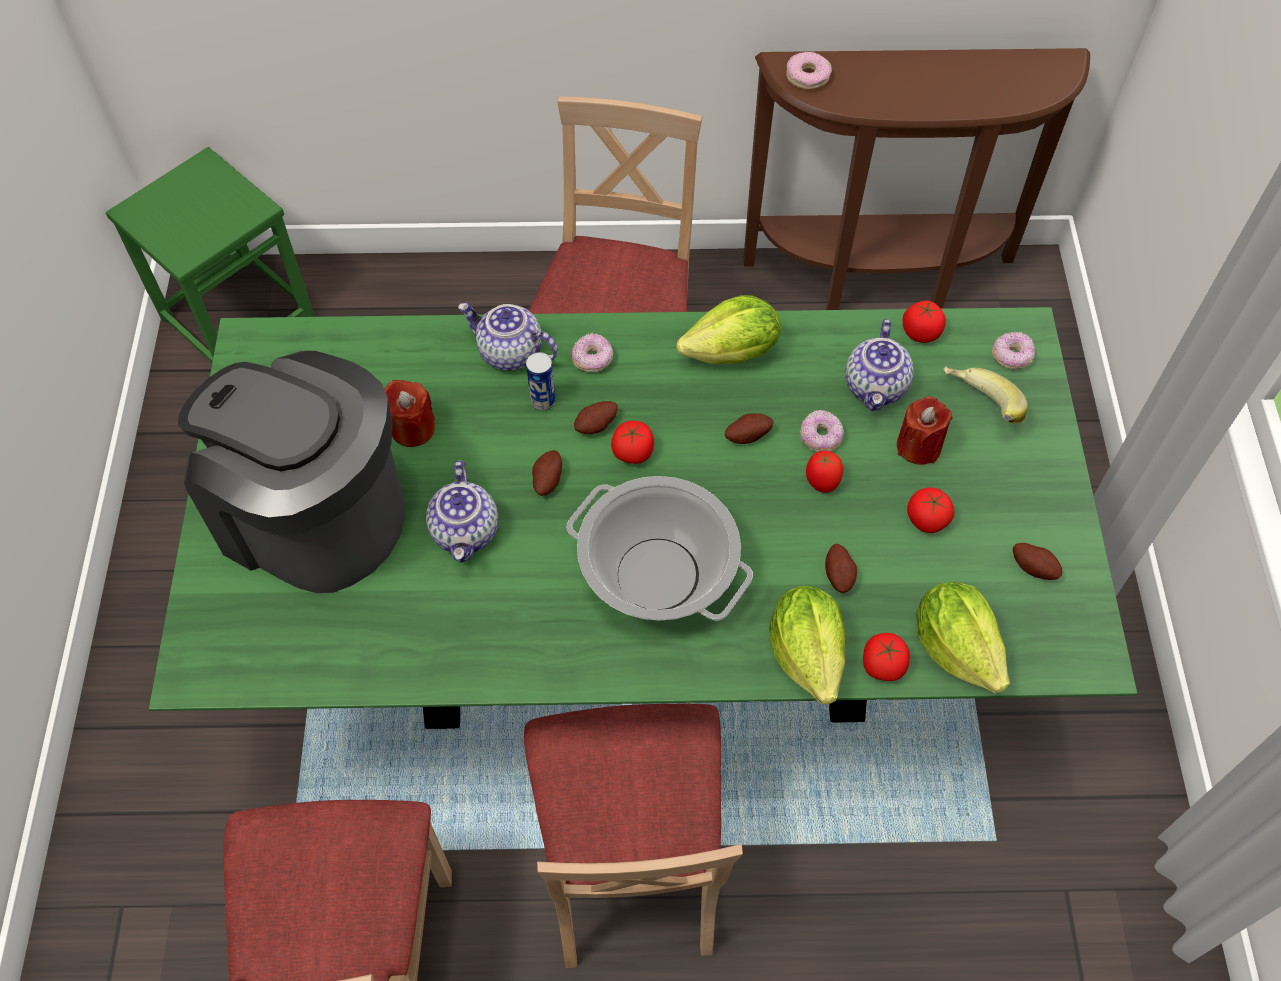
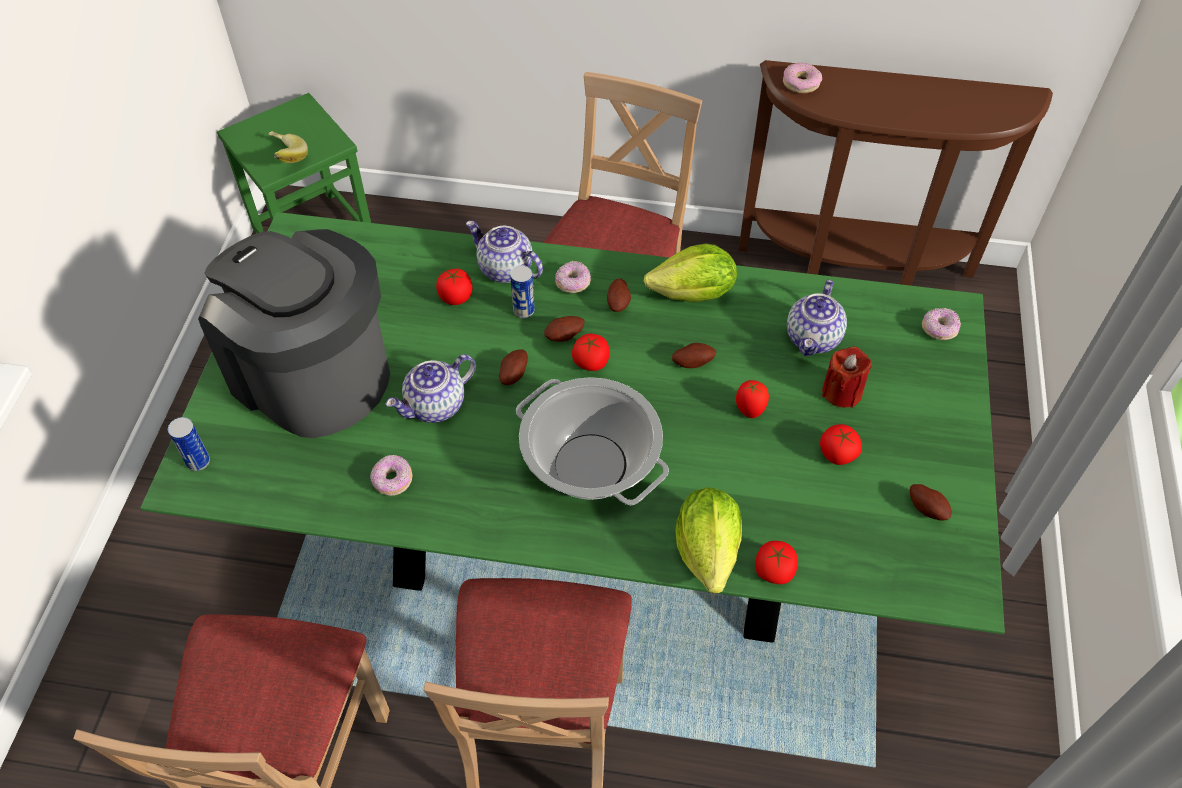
camera: 10 degrees right, 5 degrees down
(204, 642) = (198, 462): none -> can
(412, 428) = (410, 317): red candle -> none
(466, 532) = (435, 406): teapot -> teapot turned 45 degrees clockwise
(820, 437) = (756, 372): donut -> donut (392, 480)
(839, 575) = (750, 489): potato -> potato (618, 303)
(921, 332) = (862, 299): tomato -> tomato (456, 297)
(956, 648) = (843, 566): lettuce -> none
(977, 408) = (901, 367): banana -> banana (285, 159)

